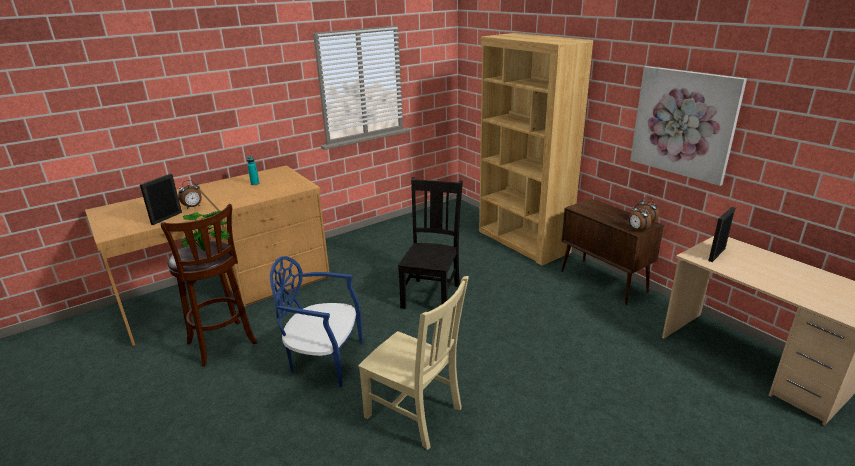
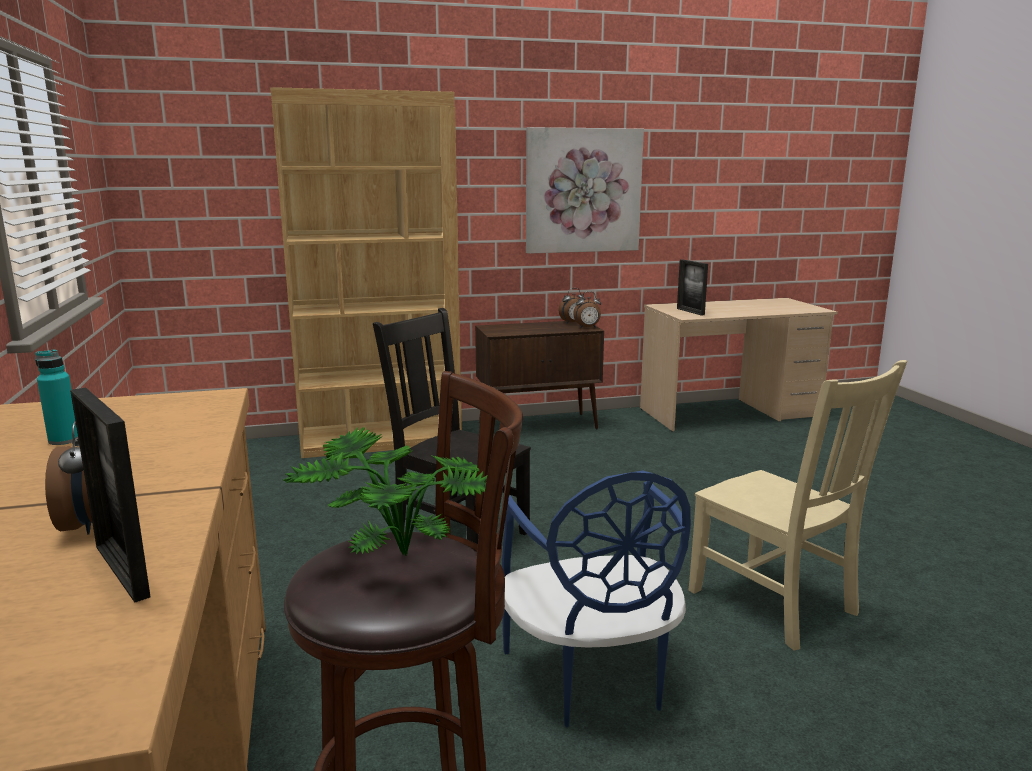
camera: 70 degrees left, 10 degrees down
(324, 360) = (591, 678): blue chair -> blue chair turned 45 degrees counterclockwise
(416, 414) = (776, 604): beige chair -> beige chair turned 90 degrees clockwise

